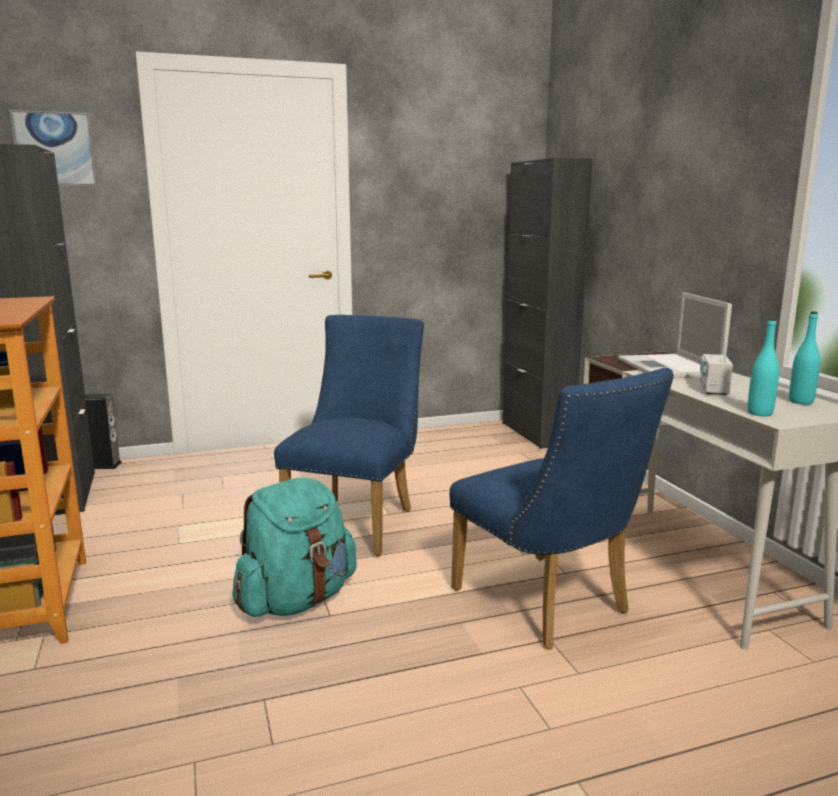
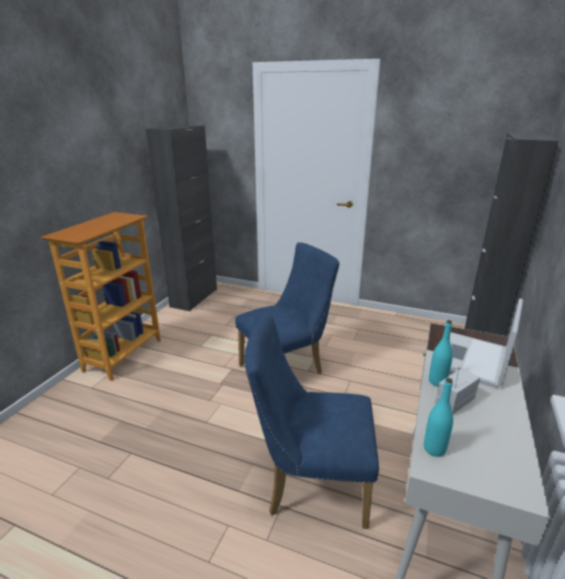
camera: 40 degrees right, 10 degrees up
(55, 149) = (213, 121): picture -> none
(104, 465) = (225, 286): speaker -> none
(297, 600) = (204, 405): turquoise backpack -> none
(548, 607) = (309, 484): blue chair -> blue chair turned 90 degrees clockwise
(801, 401) = (506, 454): turquoise bottle -> turquoise bottle (437, 381)

